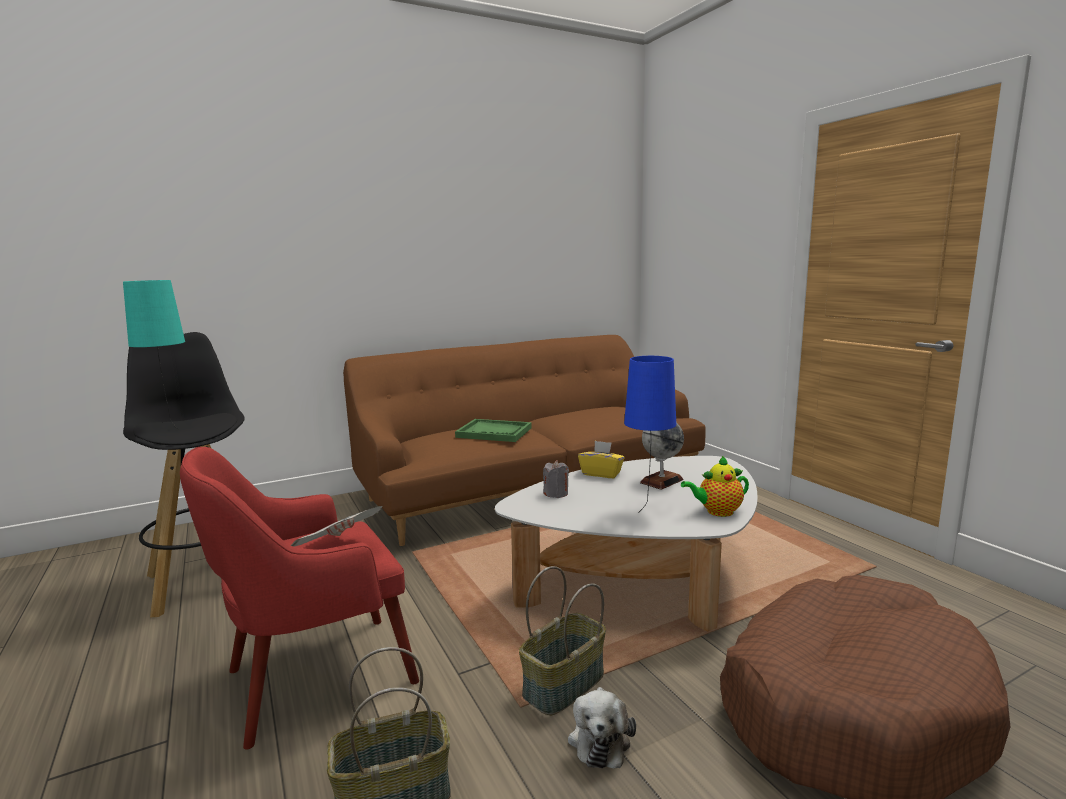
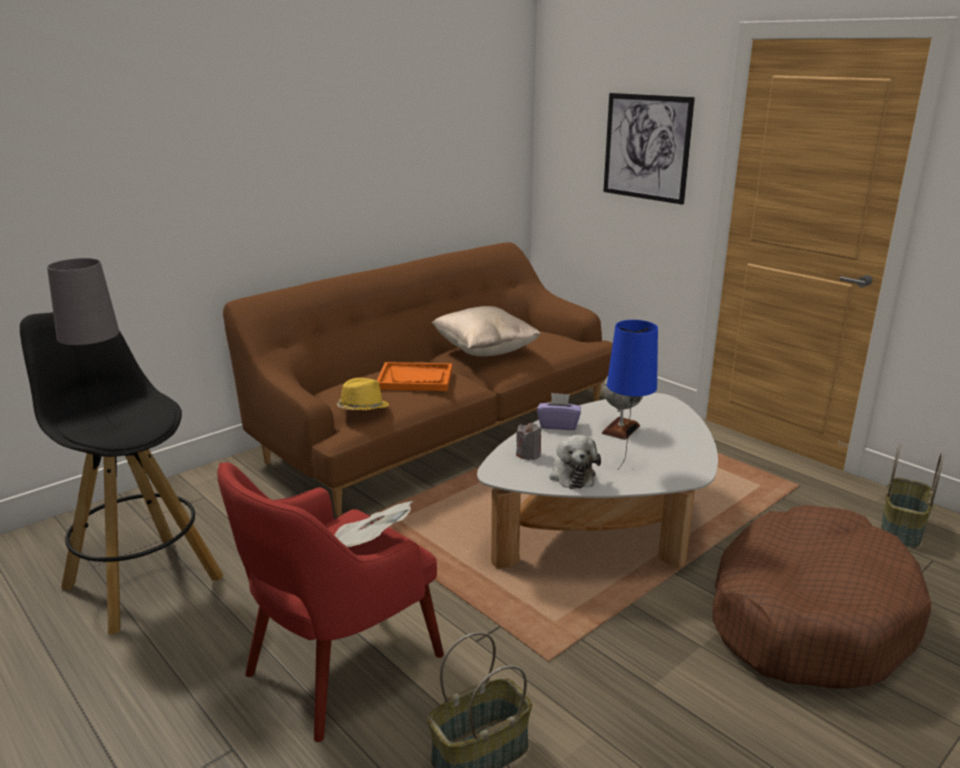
camera: 15 degrees left, 10 degrees up
(170, 428) = (107, 428): turquoise table lamp -> grey table lamp
(432, 450) = (362, 409): none -> yellow hat
(494, 432) = (415, 379): green tray -> orange tray
(564, 685) = (577, 636): basket -> basket (902, 529)
(570, 418) = (484, 351): none -> beige pillow
(599, 739) = (626, 676): plush toy -> plush toy (571, 475)
(601, 473) = (558, 425): yellow tissue box -> purple tissue box
(717, 512) = (686, 461): teapot -> none
(729, 241) = (646, 147): none -> picture

